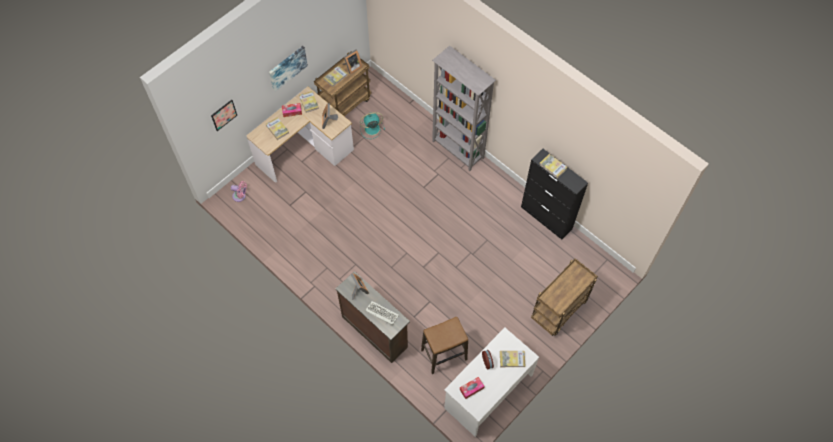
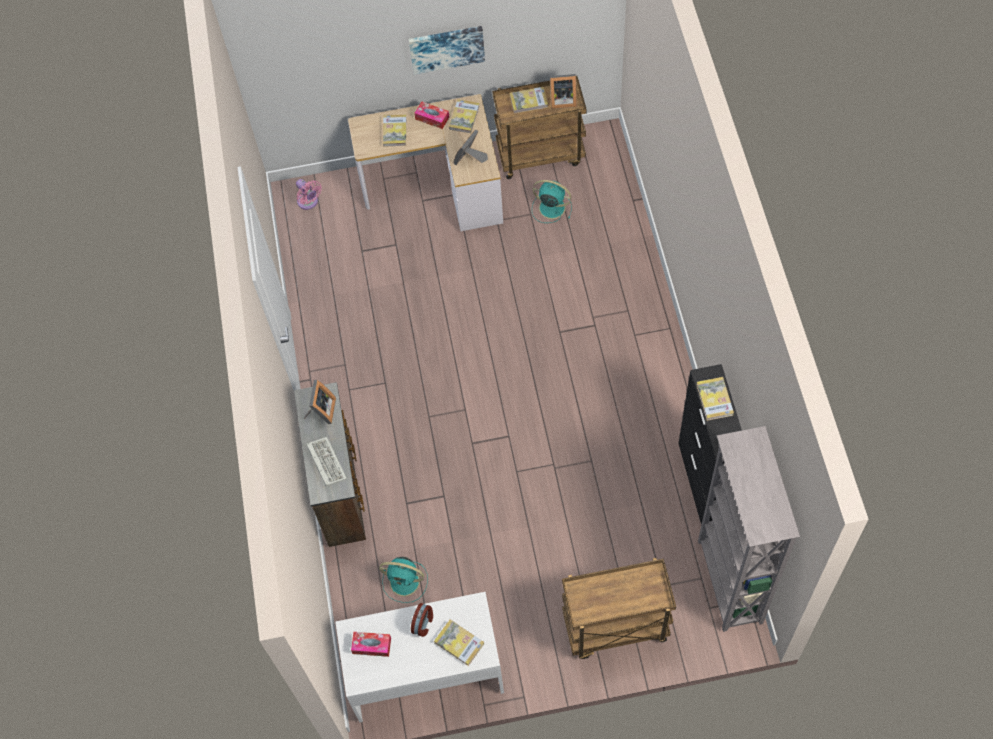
camera: 40 degrees right, 0 degrees up
(224, 115) = (313, 68): picture -> none
(444, 354) = (406, 582): stool -> turquoise fan
(458, 150) = (650, 307): grey bookcase -> grey bookcase (729, 582)

